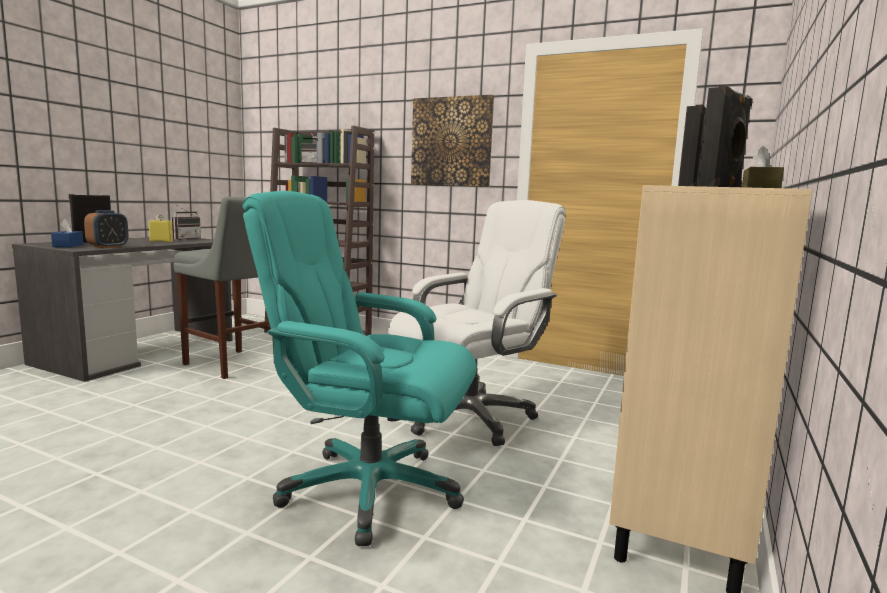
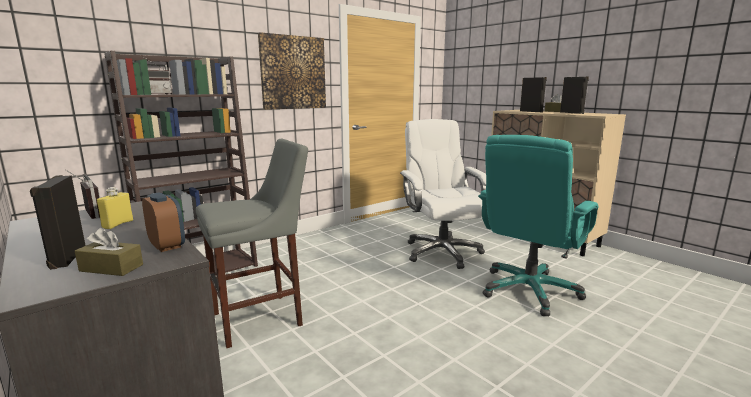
camera: 65 degrees left, 5 degrees up
(68, 245) = (111, 268): blue tissue box -> brown tissue box

